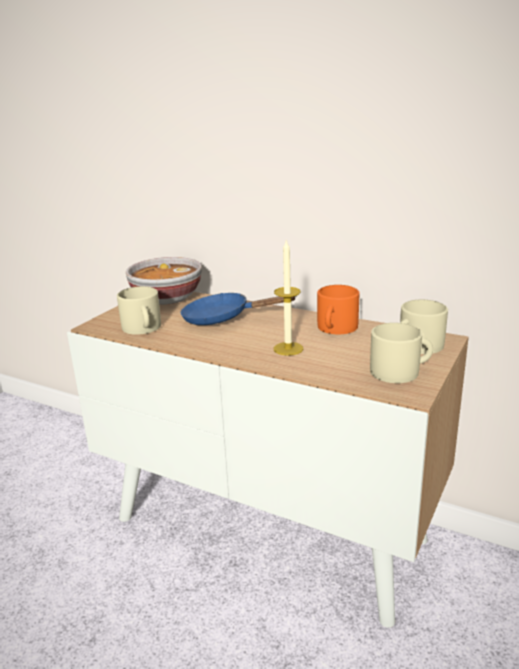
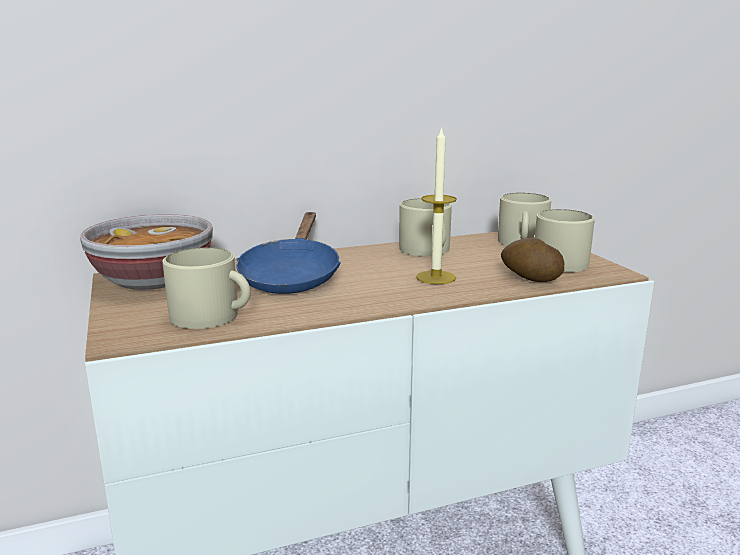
camera: 50 degrees left, 5 degrees down
(223, 318) = (291, 276): blue frying pan -> blue frying pan turned 45 degrees counterclockwise
(335, 328) = (427, 250): orange mug -> beige mug
(340, 373) = (530, 278): none -> potato

